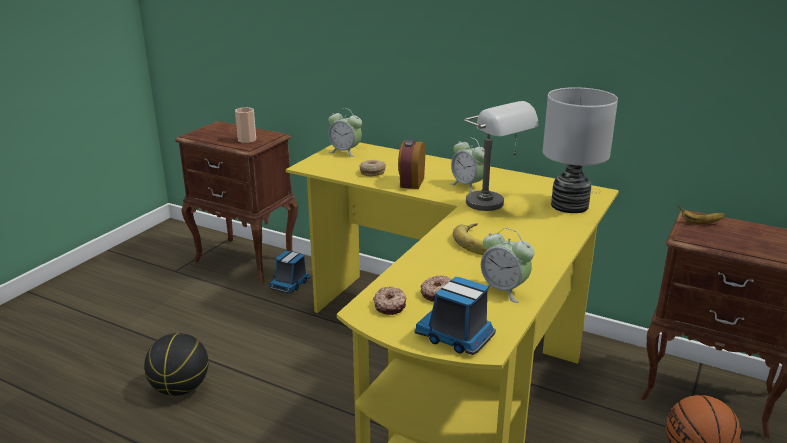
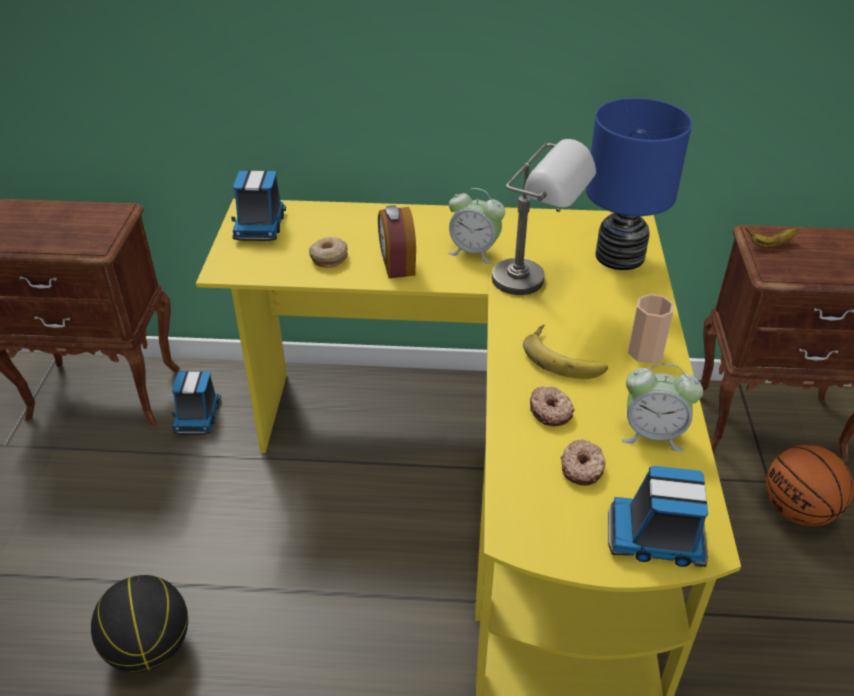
camera: 25 degrees left, 15 degrees up
(247, 140) = (83, 232): cup -> cup (645, 352)
(345, 152) = (260, 225): alarm clock -> toy truck
(390, 305) = (541, 512): donut -> donut (551, 411)
(569, 206) = (619, 256): grey table lamp -> blue table lamp

